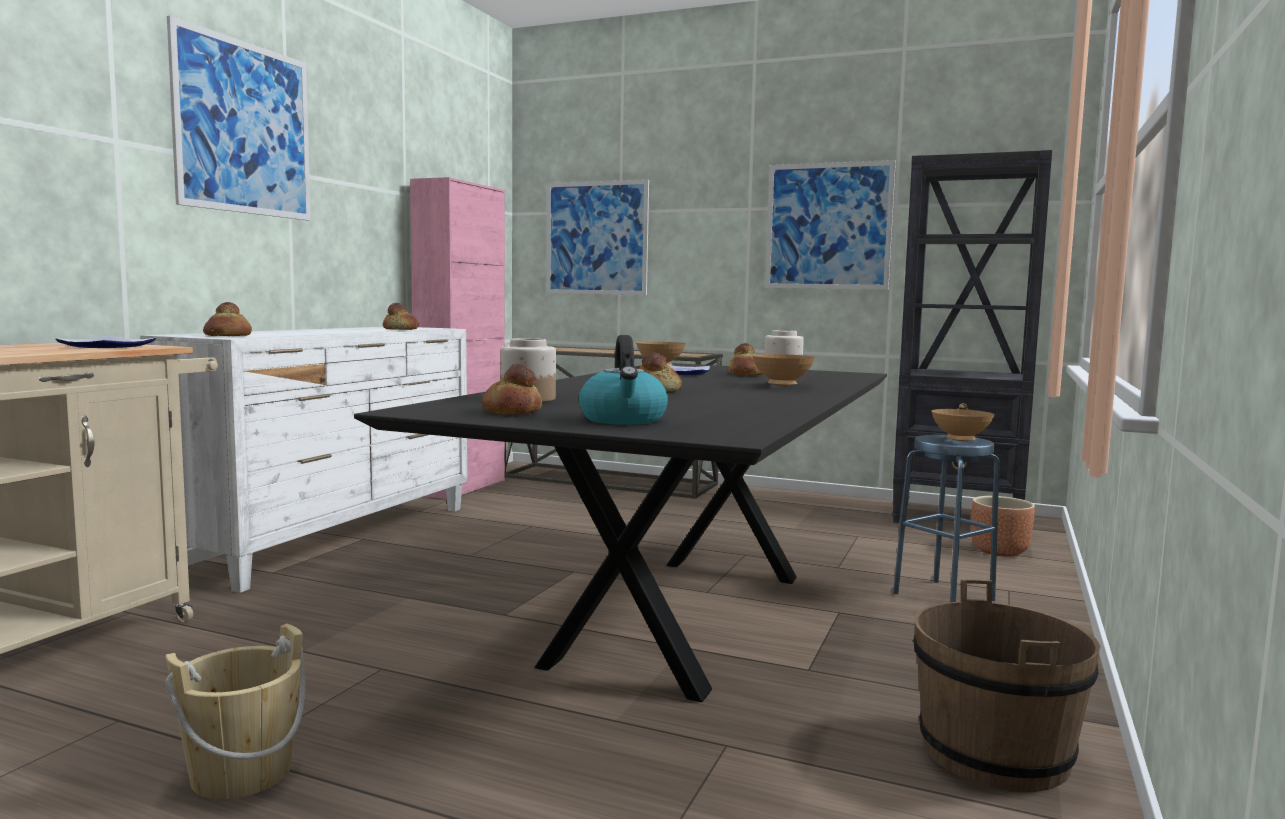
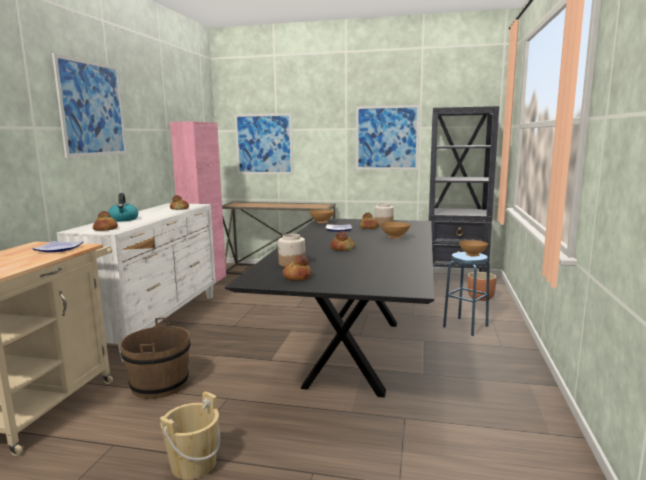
camera: 10 degrees left, 5 degrees up
(624, 420) = (354, 279): kettle -> kettle (124, 219)
(994, 753) = (514, 406): brown bucket -> brown bucket (159, 385)

